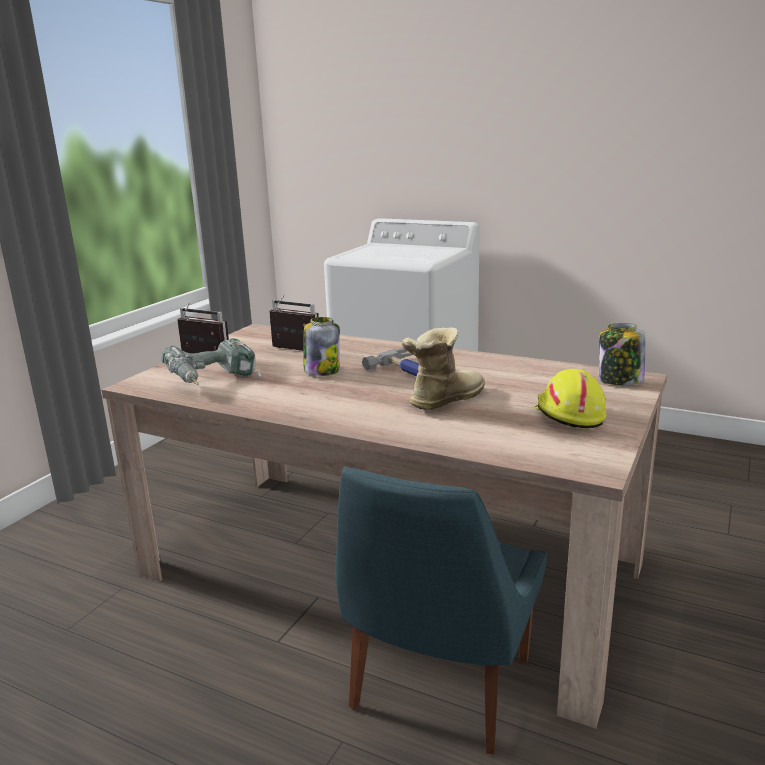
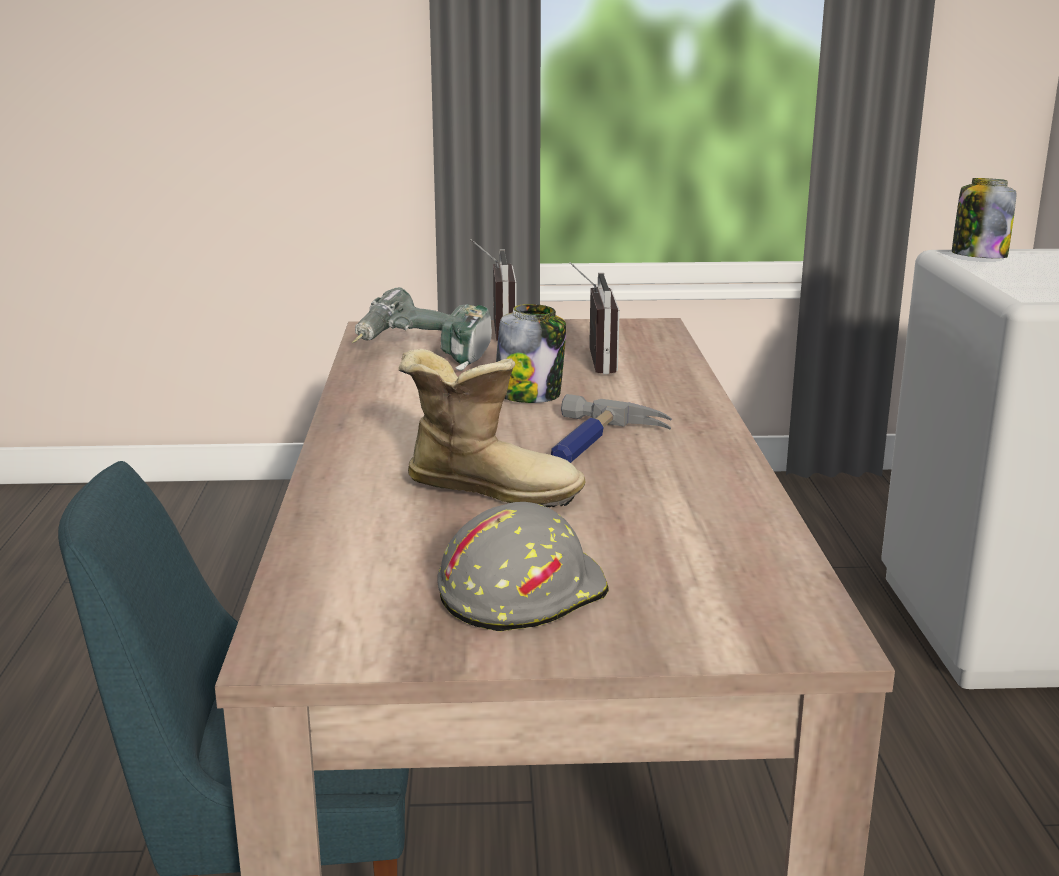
camera: 60 degrees right, 0 degrees up
(568, 414) = (520, 593): yellow hard hat -> grey hard hat
(619, 381) = (770, 619): jar -> jar (978, 256)

